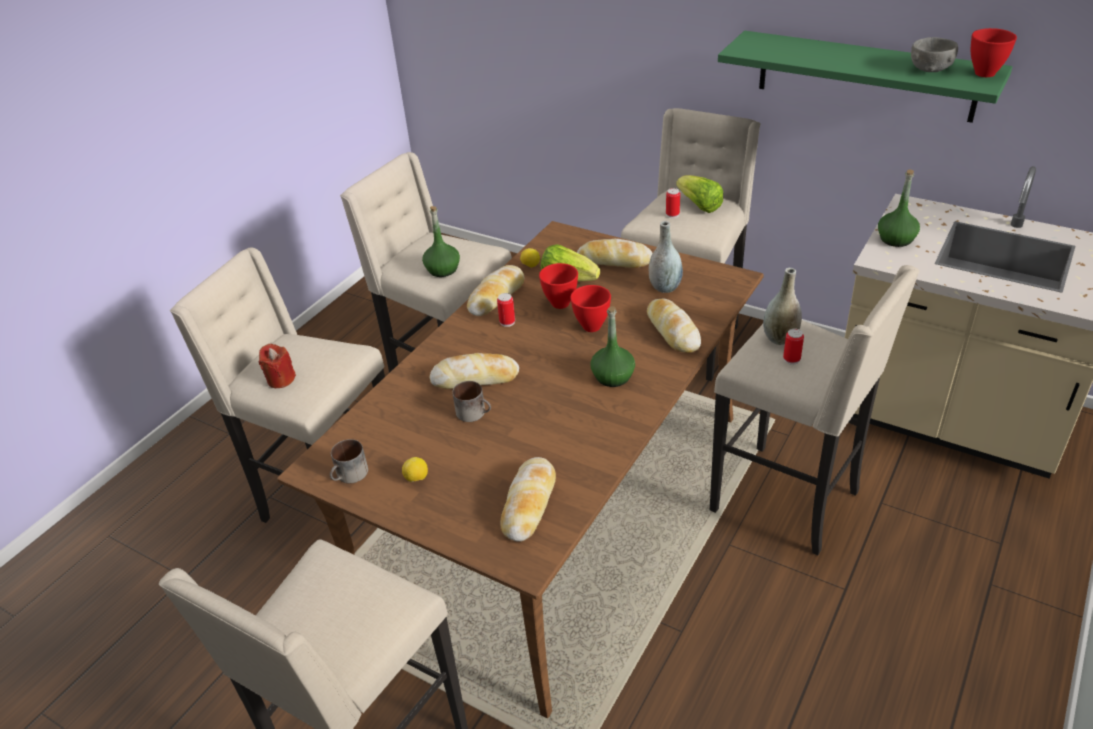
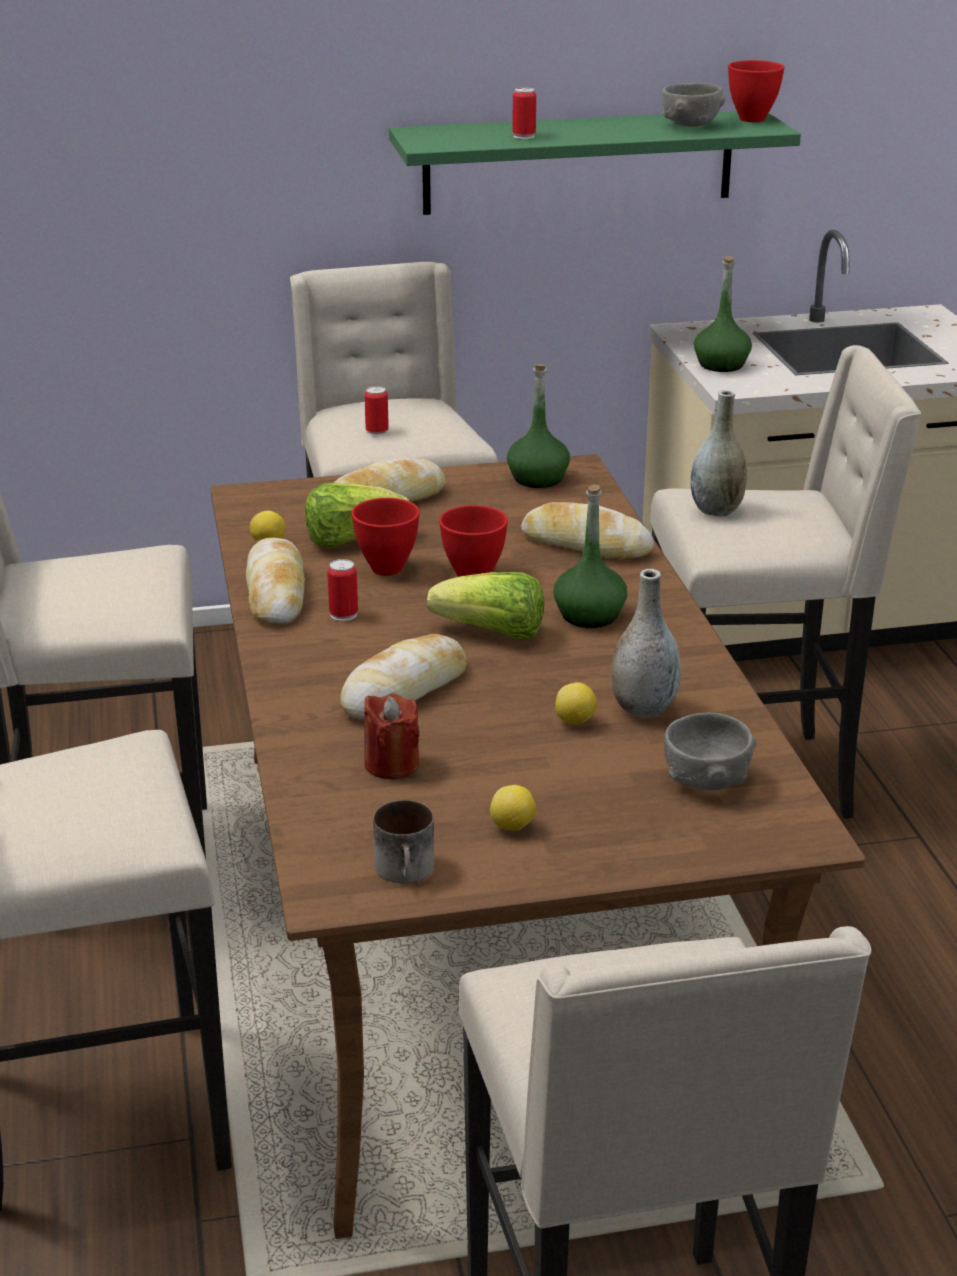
camera: 45 degrees left, 10 degrees down
(281, 379) = (67, 824): red candle -> red candle (391, 764)
(443, 269) = (123, 595): green bottle -> green bottle (537, 478)
(475, 412) = (470, 724): mug -> none
(520, 436) = (575, 721): none -> lemon
(529, 504) = (706, 780): bread -> grey bowl
(665, 288) = (502, 506): grey vase -> grey vase (643, 709)
(699, 205) = (398, 412): lettuce -> lettuce (492, 633)
(791, 359) = (760, 524): can -> can (524, 136)

